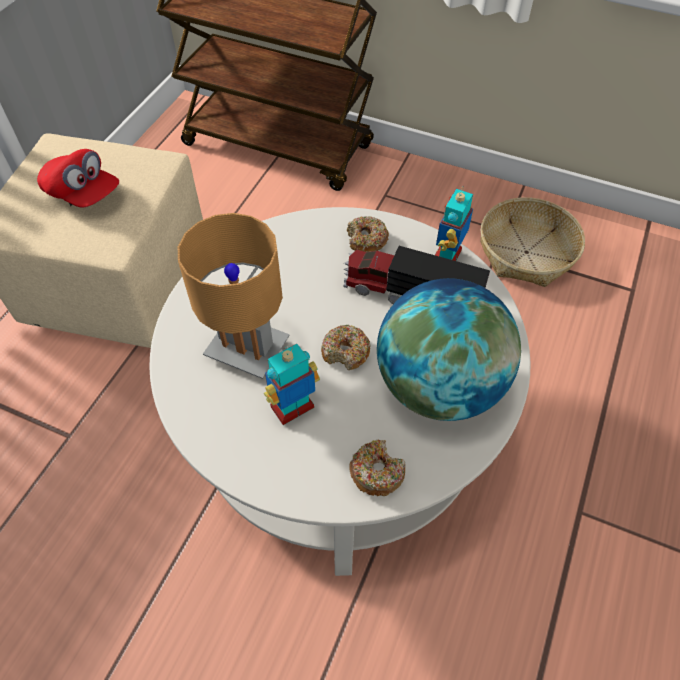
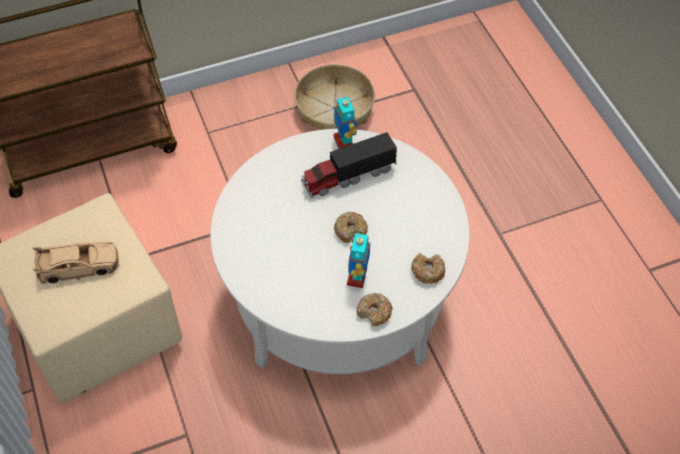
camera: 45 degrees left, 0 degrees up
(83, 194) = (78, 266): red cap -> beige toy car
(248, 348) = (300, 268): brown table lamp -> none
(366, 240) = (291, 164): donut -> donut (374, 312)
(439, 386) = (411, 210): globe -> none

